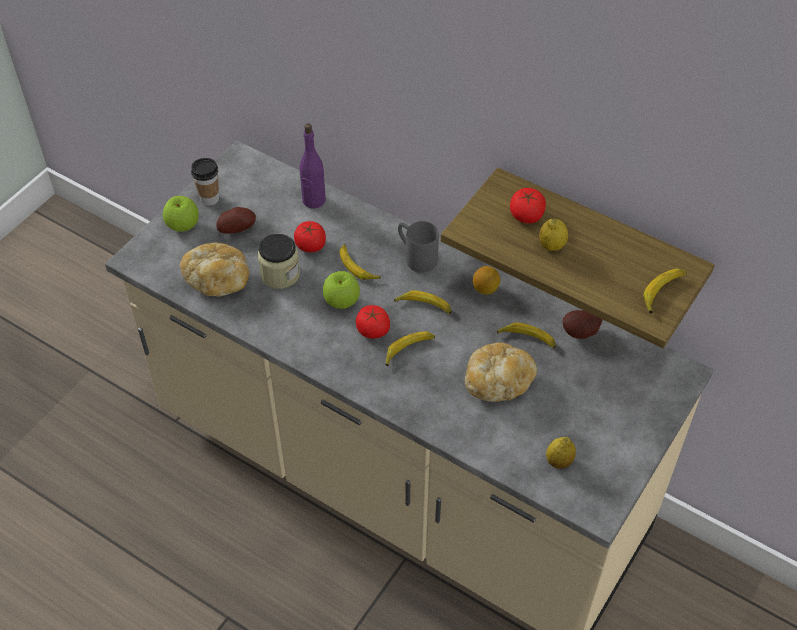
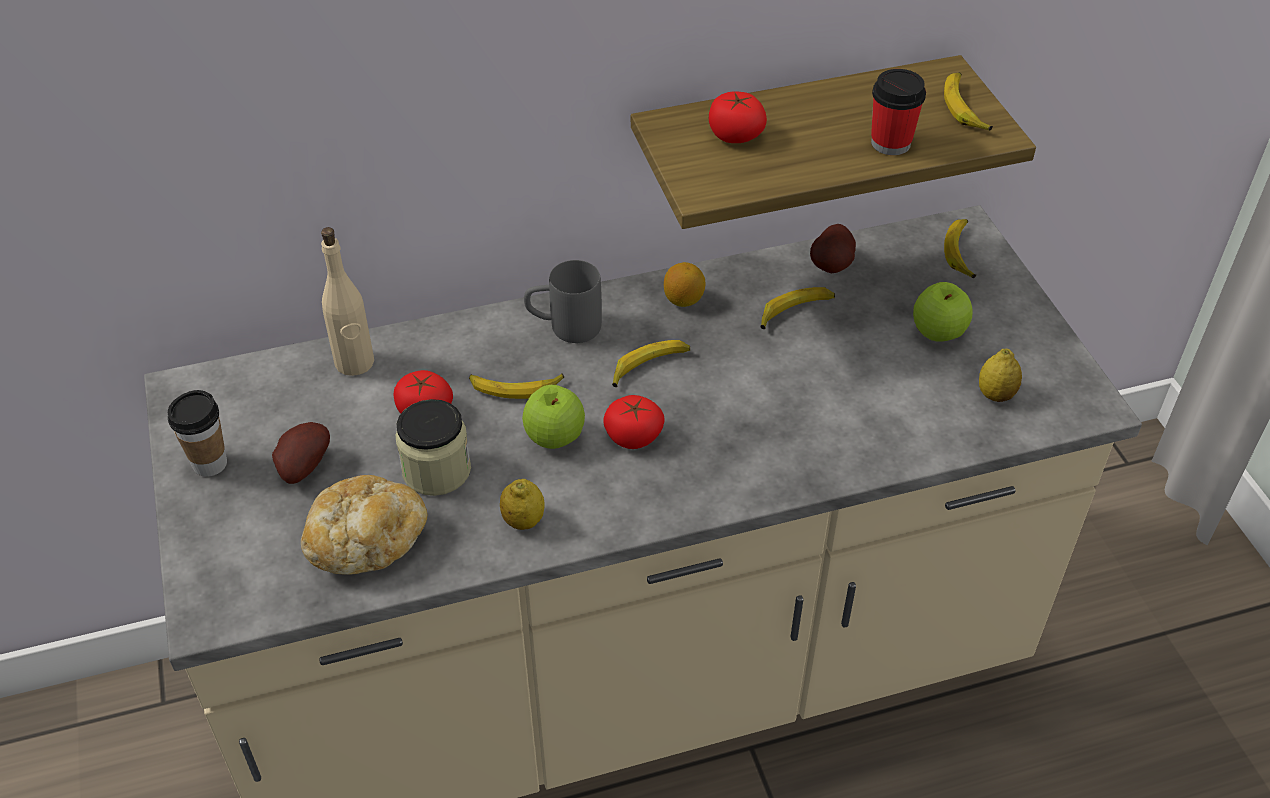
camera: 50 degrees left, 5 degrees down
(183, 226) = (220, 522): apple -> apple (938, 333)
(313, 200) = (354, 362): purple bottle -> beige bottle
(408, 350) = (701, 422): banana -> banana (961, 253)
(498, 382) = (833, 374): bread -> none
(551, 246) = (806, 143): lemon -> lemon (523, 521)
(592, 279) = (890, 143): none -> cup

